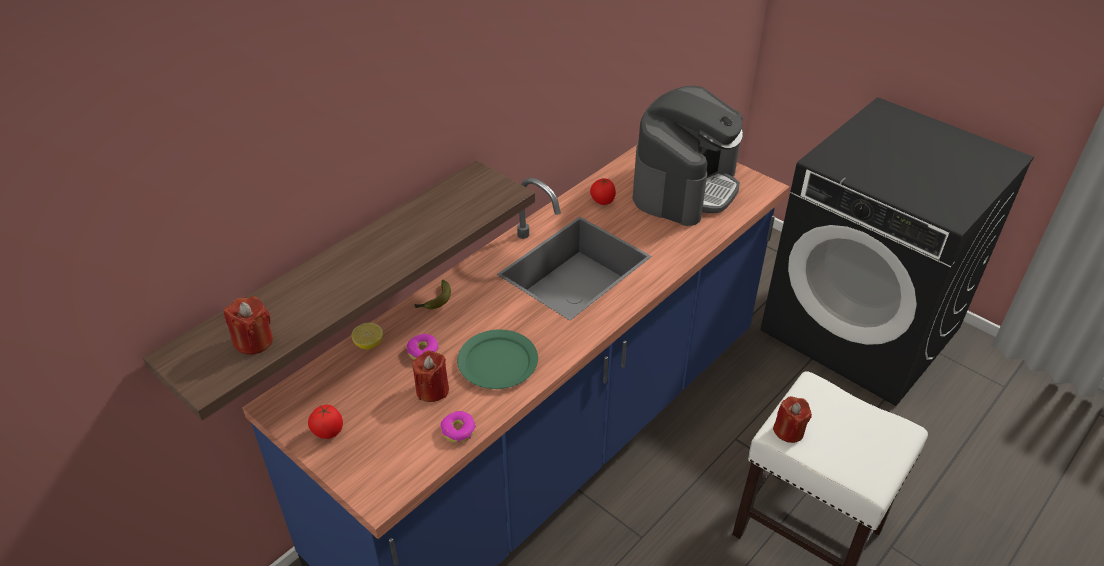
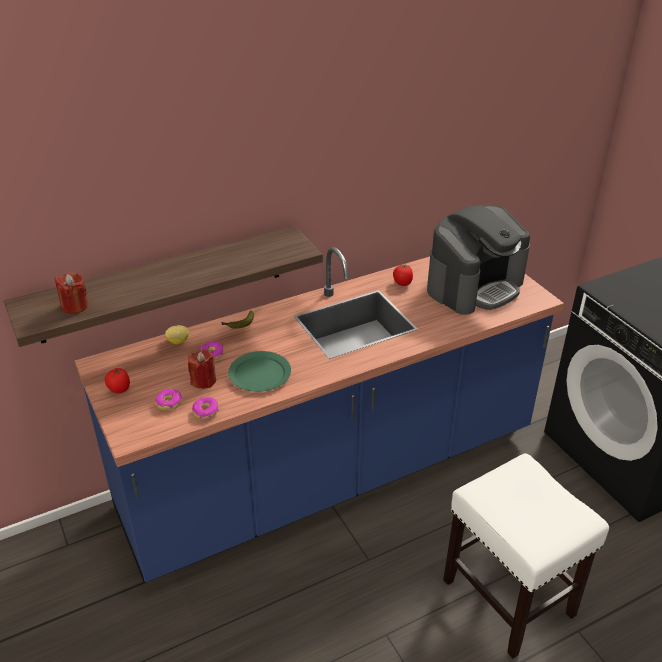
camera: 20 degrees right, 5 degrees down
(405, 432) = (169, 403): none -> donut
(789, 431) = (485, 492): red candle -> none

